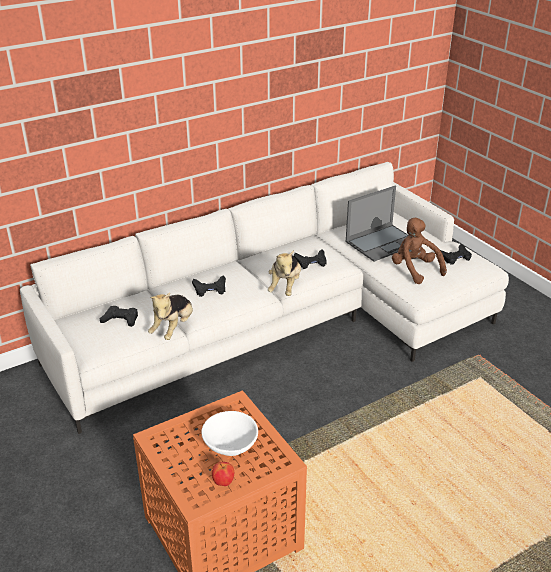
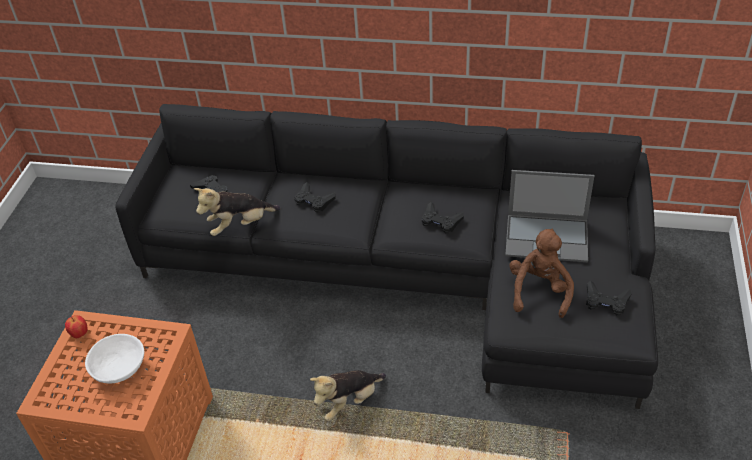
camera: 45 degrees right, 10 degrees up
(223, 482) = (74, 398): apple -> apple (80, 334)
(282, 324) = (412, 271): white sofa -> black sofa
(285, 286) = (381, 236): plush toy -> plush toy (349, 402)

